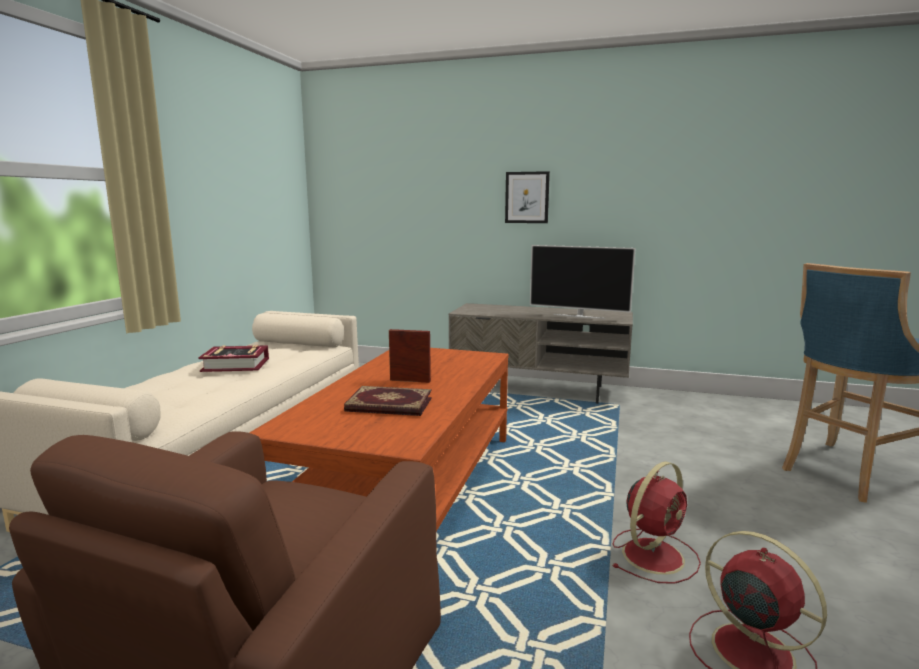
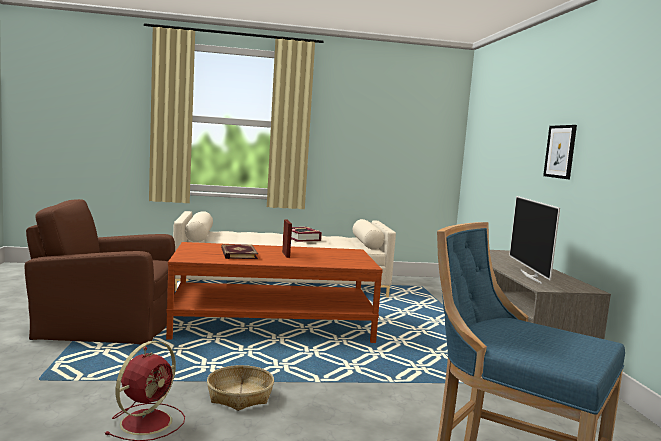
camera: 65 degrees right, 5 degrees down
(654, 555) = (240, 396): red fan -> basket

